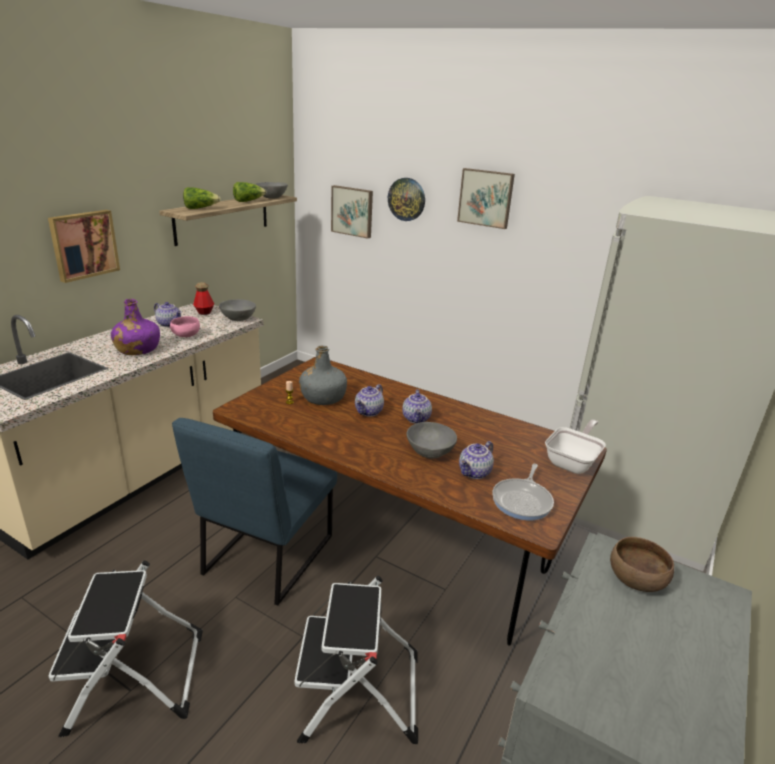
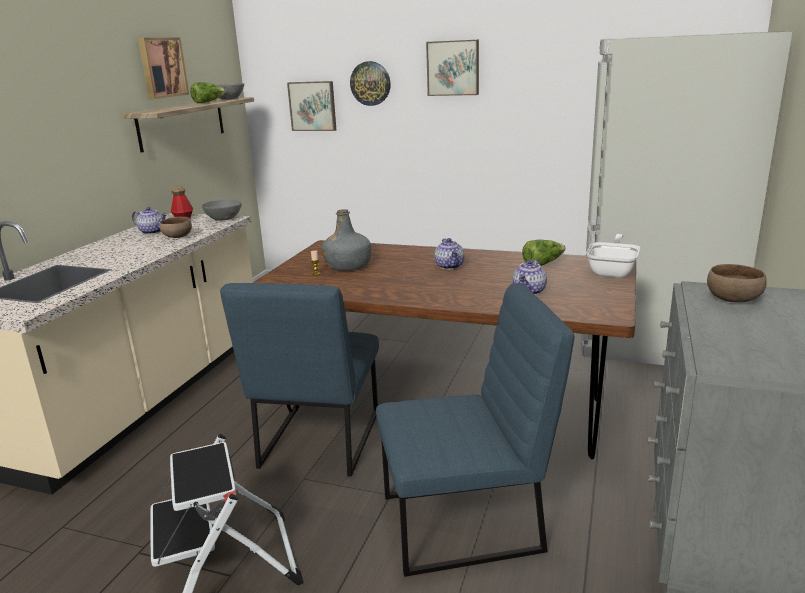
camera: 10 degrees left, 5 degrees down
(83, 244) = (54, 149): picture -> picture (162, 67)
(137, 350) = (133, 253): purple bottle -> none
(185, 336) = (177, 237): pink bowl -> brown bowl
(200, 208) = (165, 109): lettuce -> lettuce (542, 263)
(358, 689) = (466, 522): step ladder -> blue chair
(369, 412) = (401, 268): teapot -> none
(430, 452) = (478, 285): grey bowl -> none
(523, 501) = (585, 301): frying pan -> none

